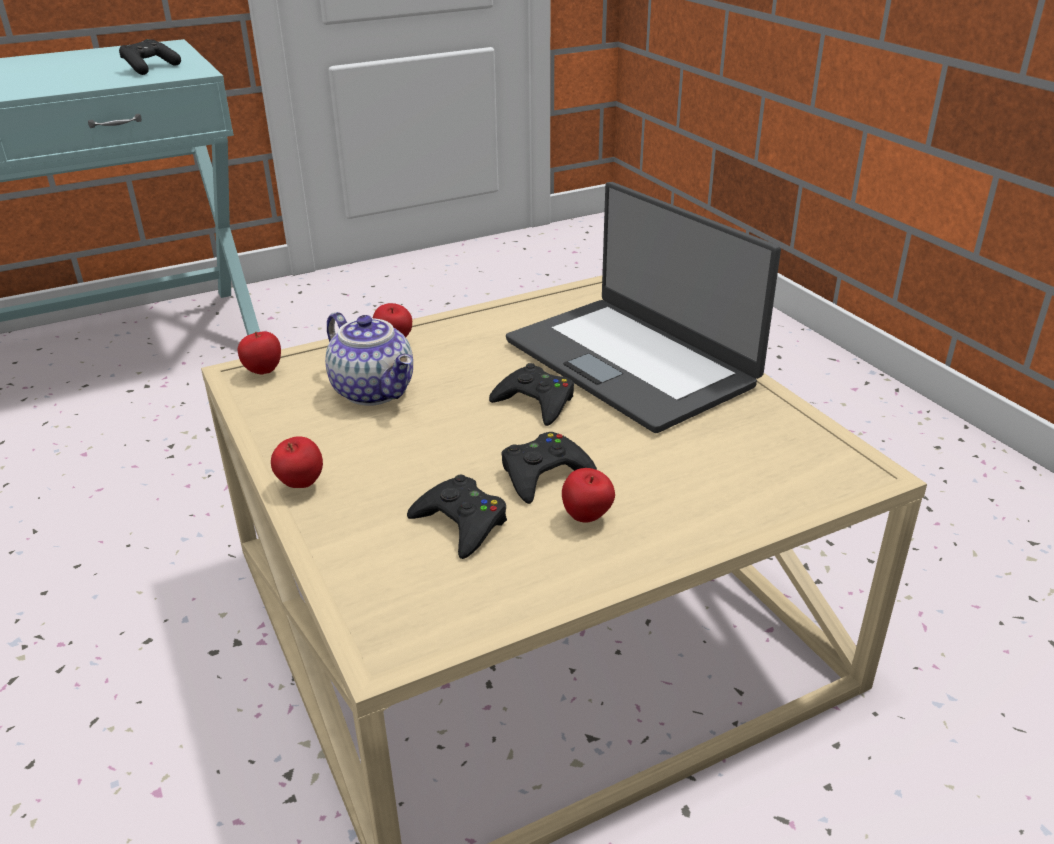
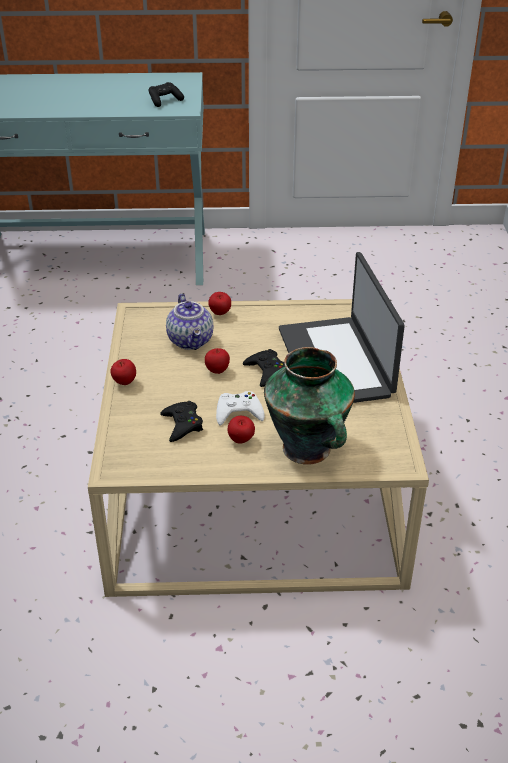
camera: 25 degrees right, 5 degrees up
(263, 372) = (145, 314): apple -> apple (217, 371)
(544, 474) = (238, 412): black game controller -> white game controller
(709, 498) = (308, 450): none -> vase

